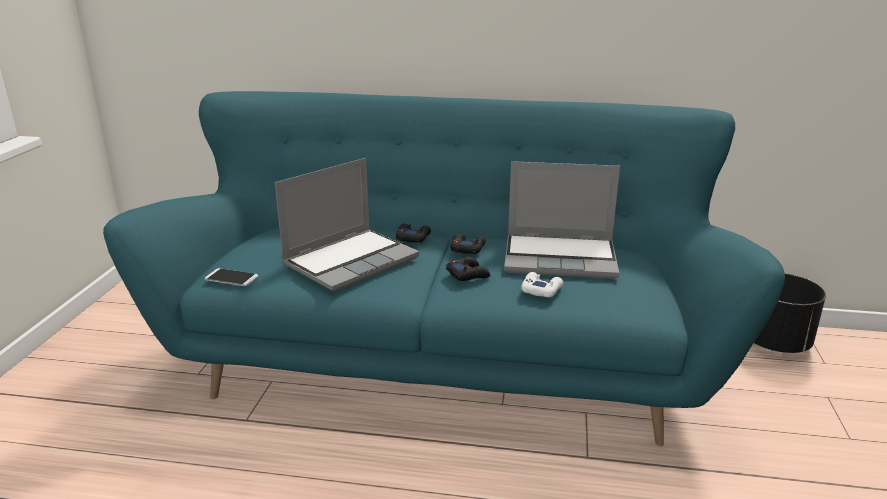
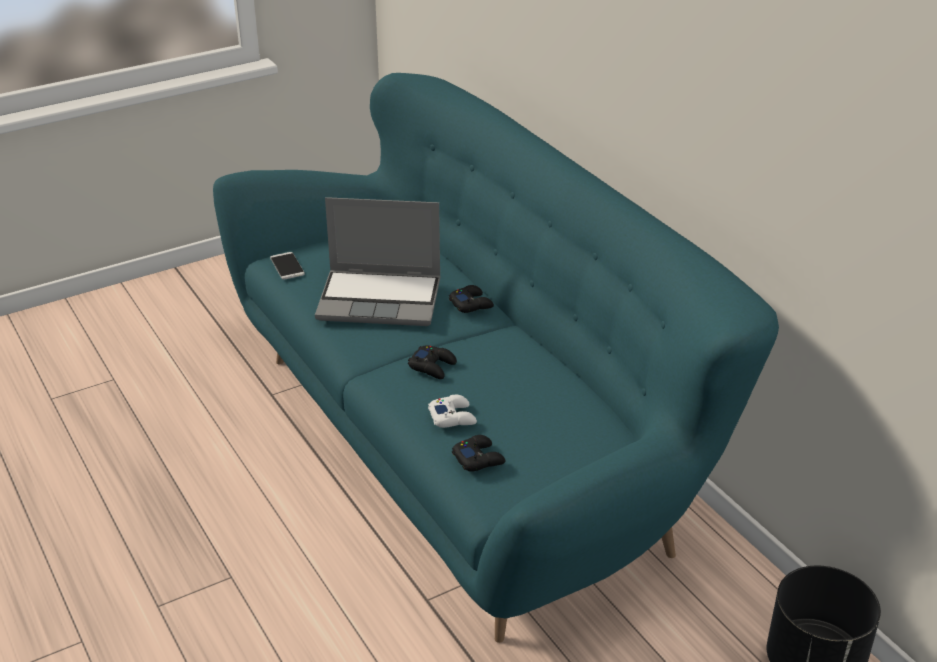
camera: 50 degrees right, 10 degrees up
(467, 248) = (487, 342): black game controller -> black game controller (478, 458)
(561, 258) = (537, 400): laptop -> none

